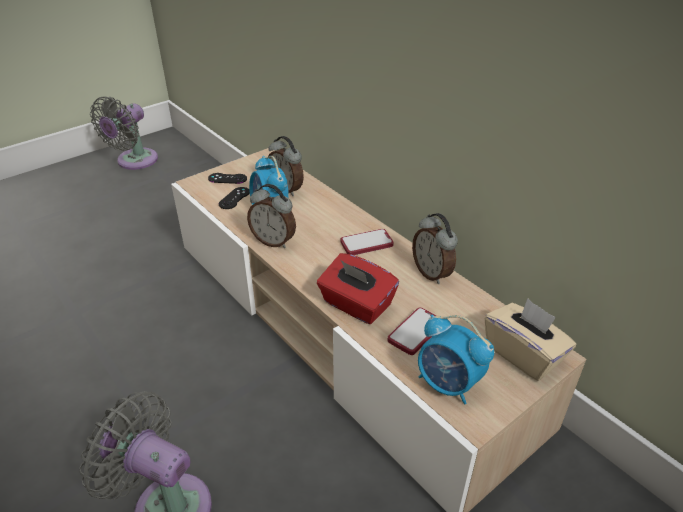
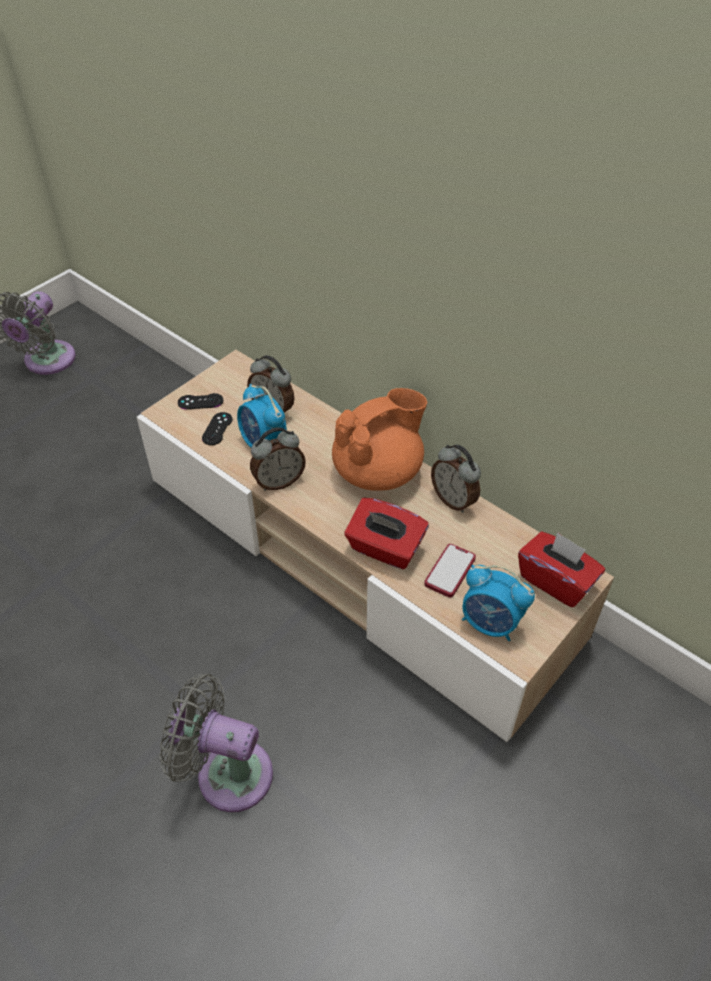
camera: 10 degrees left, 10 degrees up
(274, 241) = (278, 481): alarm clock -> alarm clock turned 45 degrees counterclockwise
(366, 243) = (379, 471): phone -> orange teapot
(523, 354) = (556, 581): beige tissue box -> red tissue box

